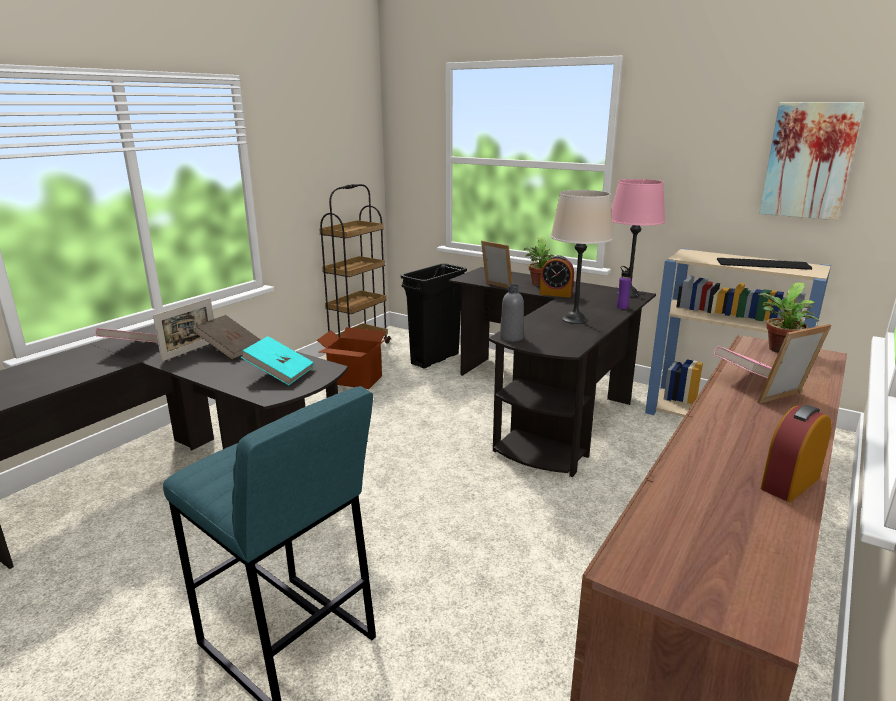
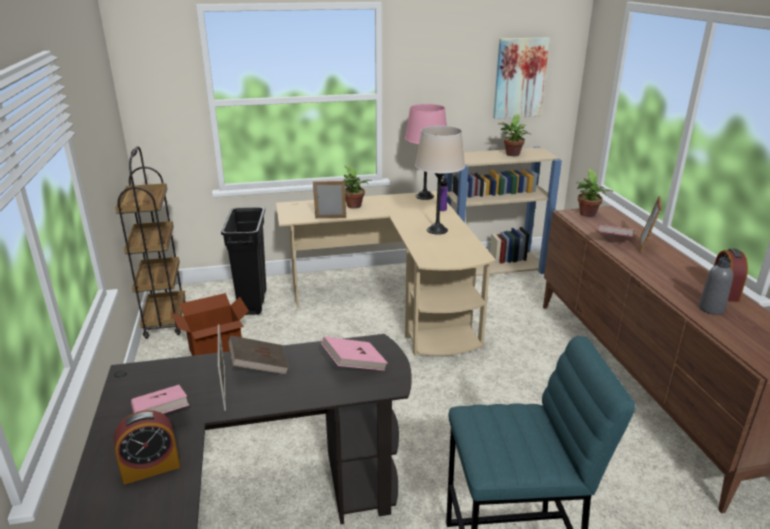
camera: 45 degrees left, 5 degrees up
(279, 374) = (354, 365): turquoise book -> pink book
(511, 338) = (433, 261): grey bottle -> grey bottle (711, 309)
(548, 404) = (393, 303): black desk -> beige desk
(556, 294) = (383, 212): alarm clock -> alarm clock (151, 468)
(761, 264) = (512, 155): keyboard -> potted plant

